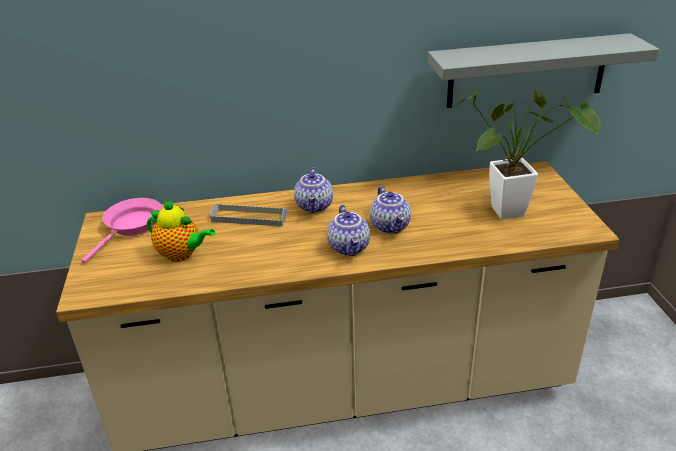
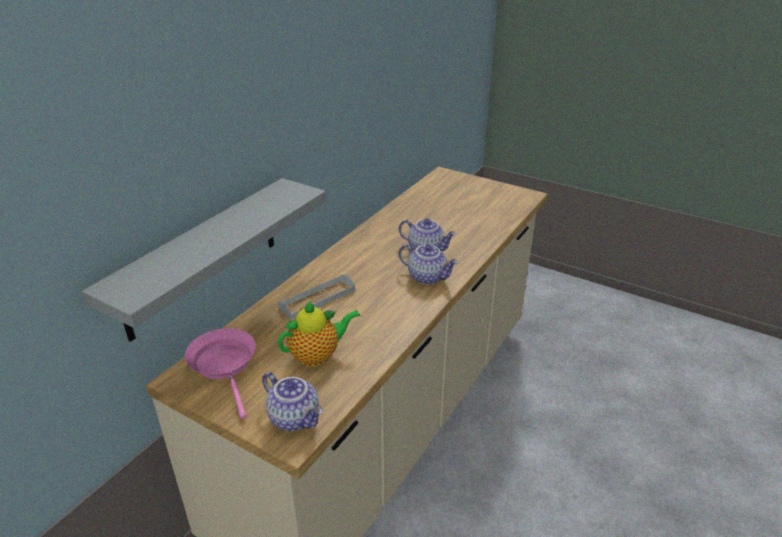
camera: 50 degrees left, 0 degrees up
(315, 206) = (351, 264): teapot -> teapot (295, 417)
(515, 211) = (476, 203): potted plant -> none
(527, 71) = (423, 97): grey shelf -> grey shelf (202, 257)

